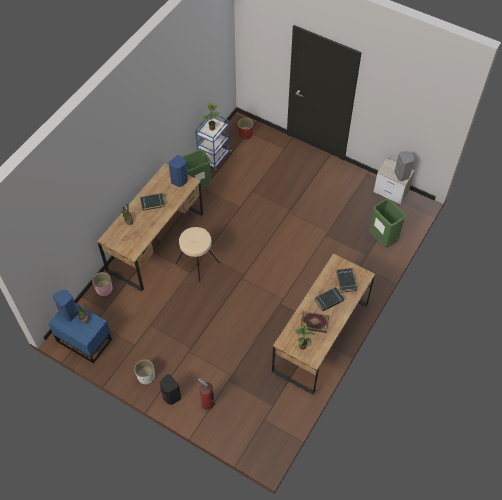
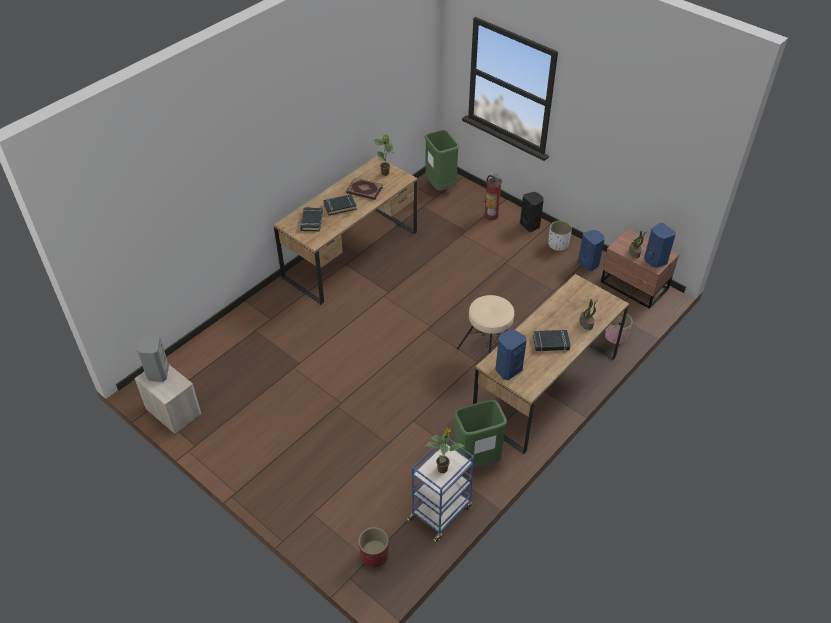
camera: 170 degrees left, 10 degrees down
(84, 339) = (634, 286): blue nightstand -> brown nightstand
(120, 358) = (589, 264): none -> blue speaker
(382, 239) = (224, 347): green trash can -> green trash can (440, 186)

